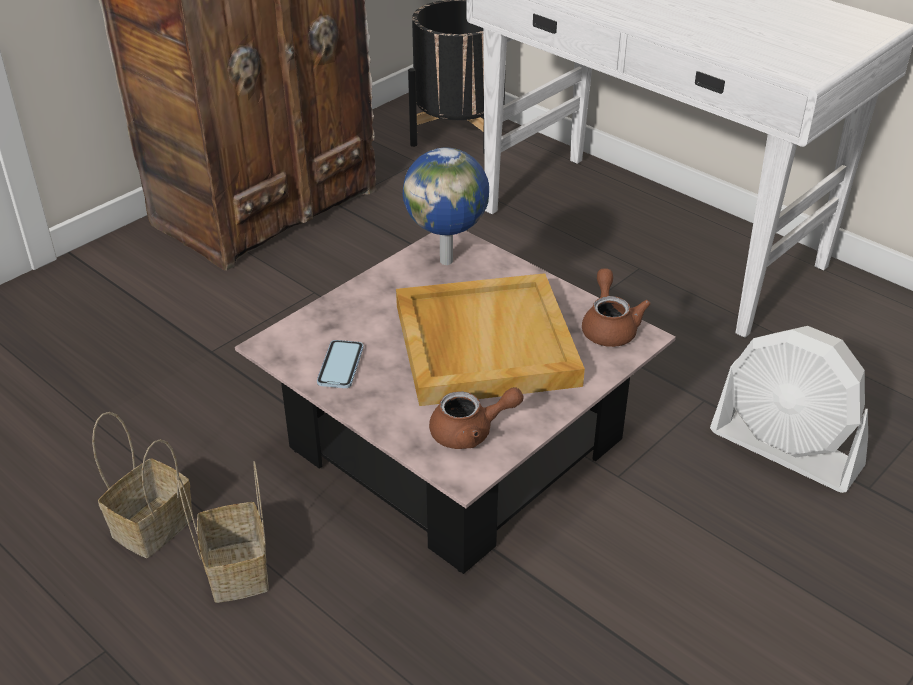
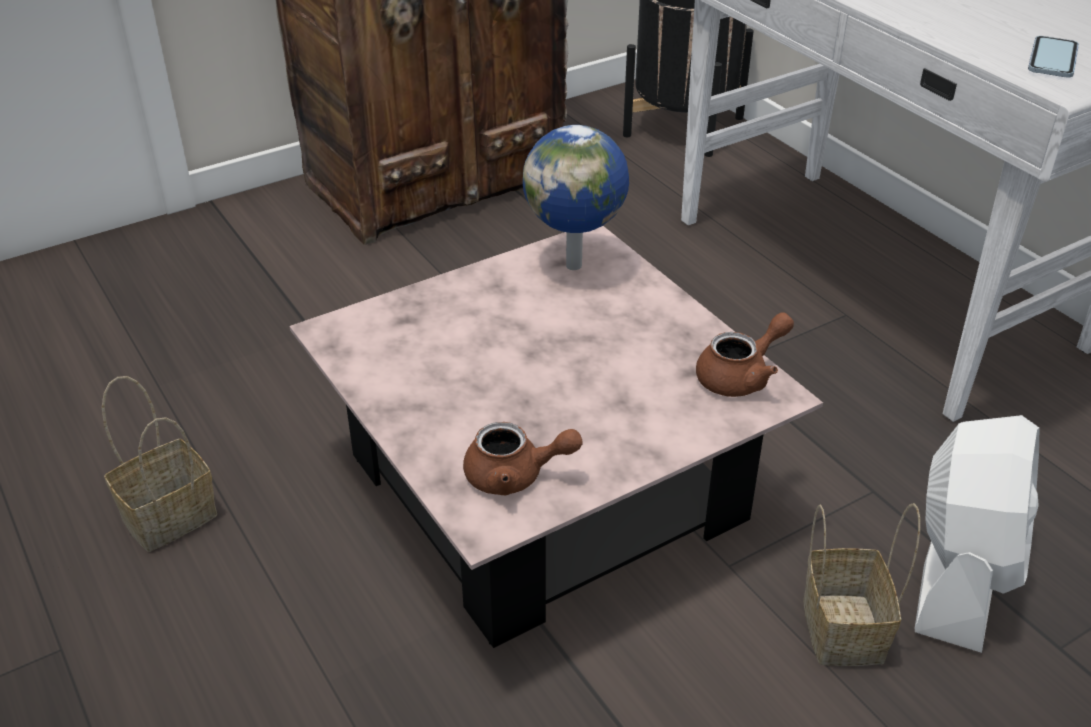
camera: 15 degrees right, 0 degrees up
(235, 569) = (237, 585): basket -> basket (840, 627)
(340, 366) = (397, 368): phone -> phone (1052, 59)
(483, 343) = (576, 370): beige tray -> none
(609, 327) = (741, 376): brown teapot -> brown teapot turned 45 degrees clockwise
(785, 449) = (961, 574): white fan -> white fan turned 120 degrees counterclockwise

